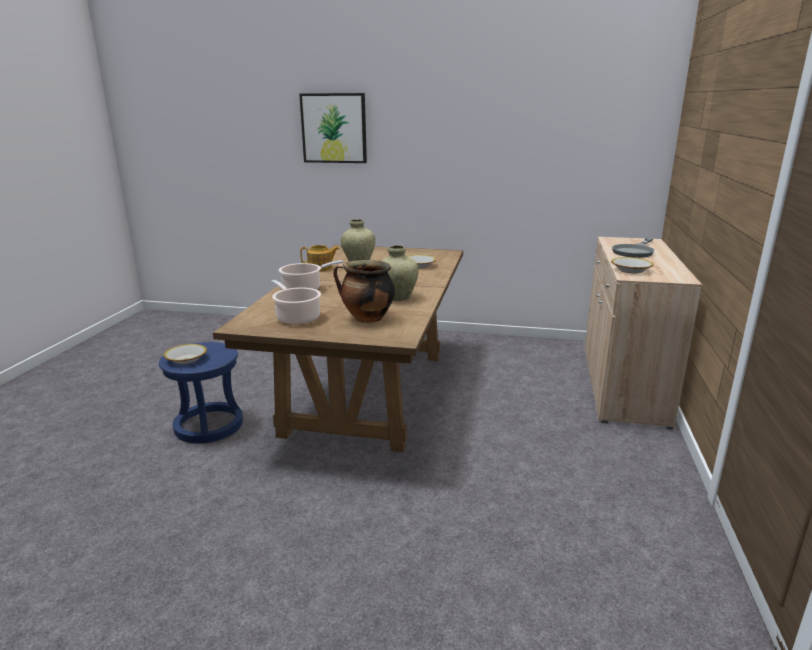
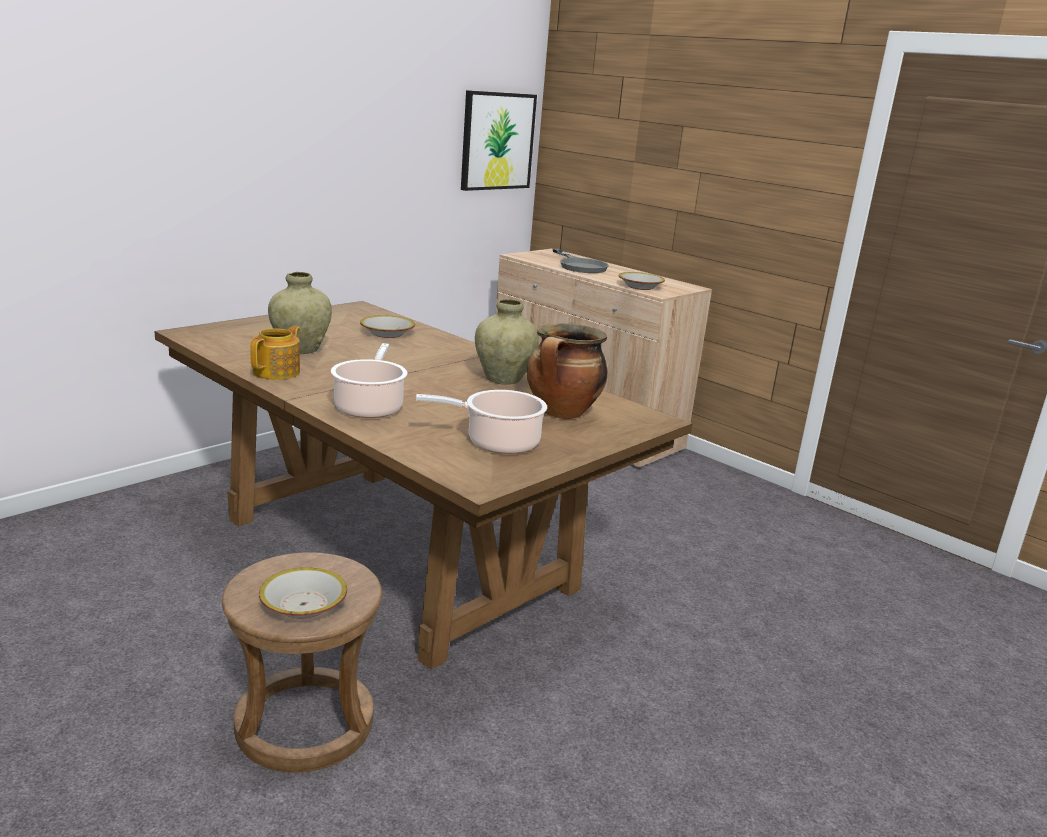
camera: 60 degrees left, 0 degrees up
(208, 425) = (304, 724): blue stool -> brown stool
(334, 128) = (96, 97): picture -> picture (497, 141)

